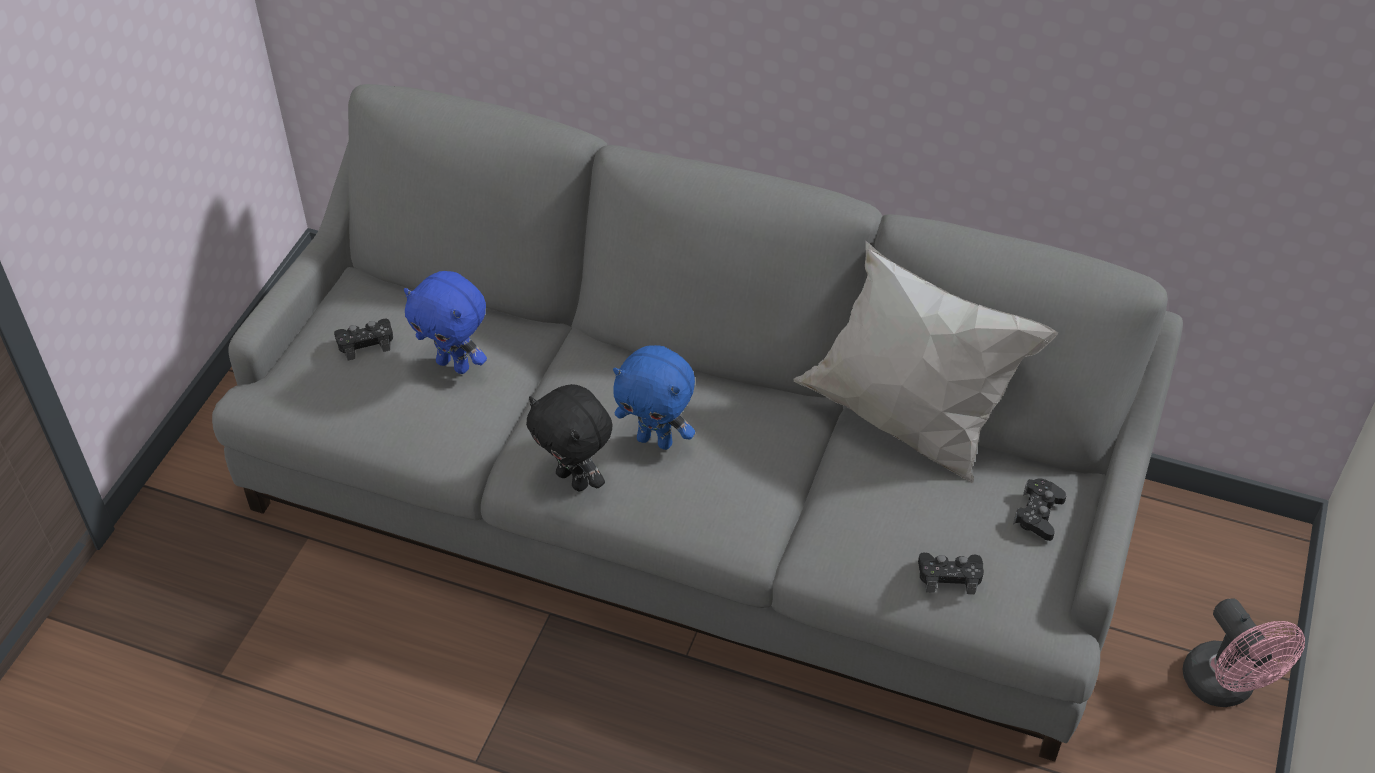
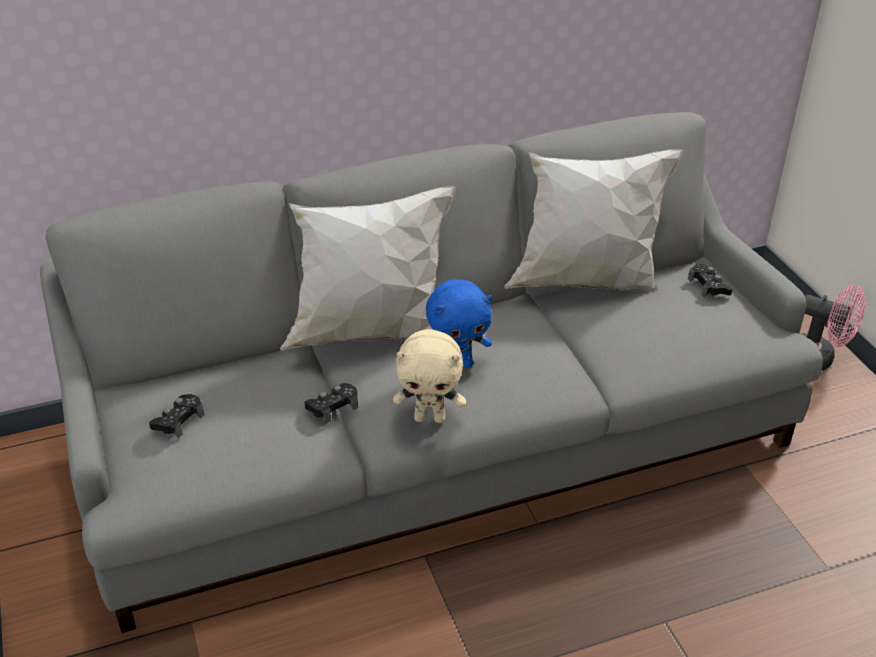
camera: 40 degrees left, 10 degrees down
(454, 364) = (263, 398): blue plush toy -> none
(574, 479) = (430, 418): black plush toy -> beige plush toy
(618, 353) = (371, 333): none -> white pillow
(949, 576) = (707, 340): black game controller -> black game controller (333, 406)

